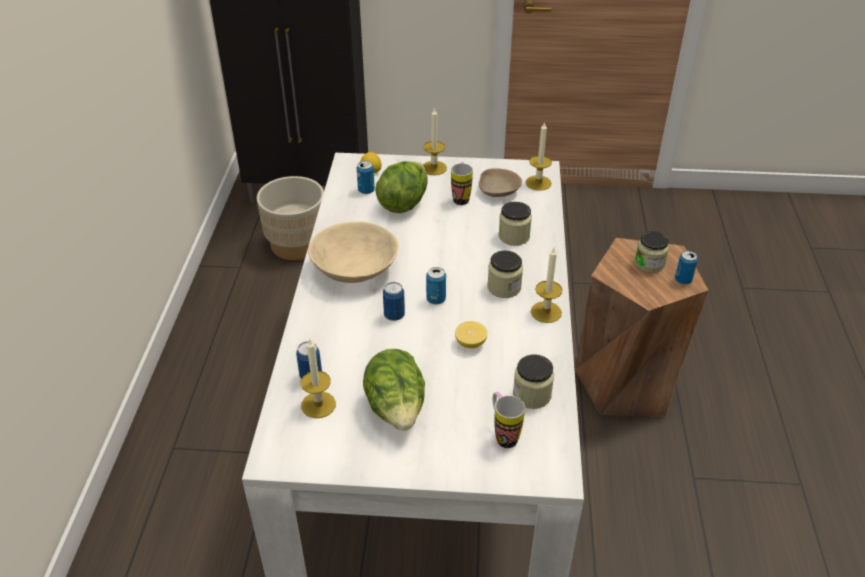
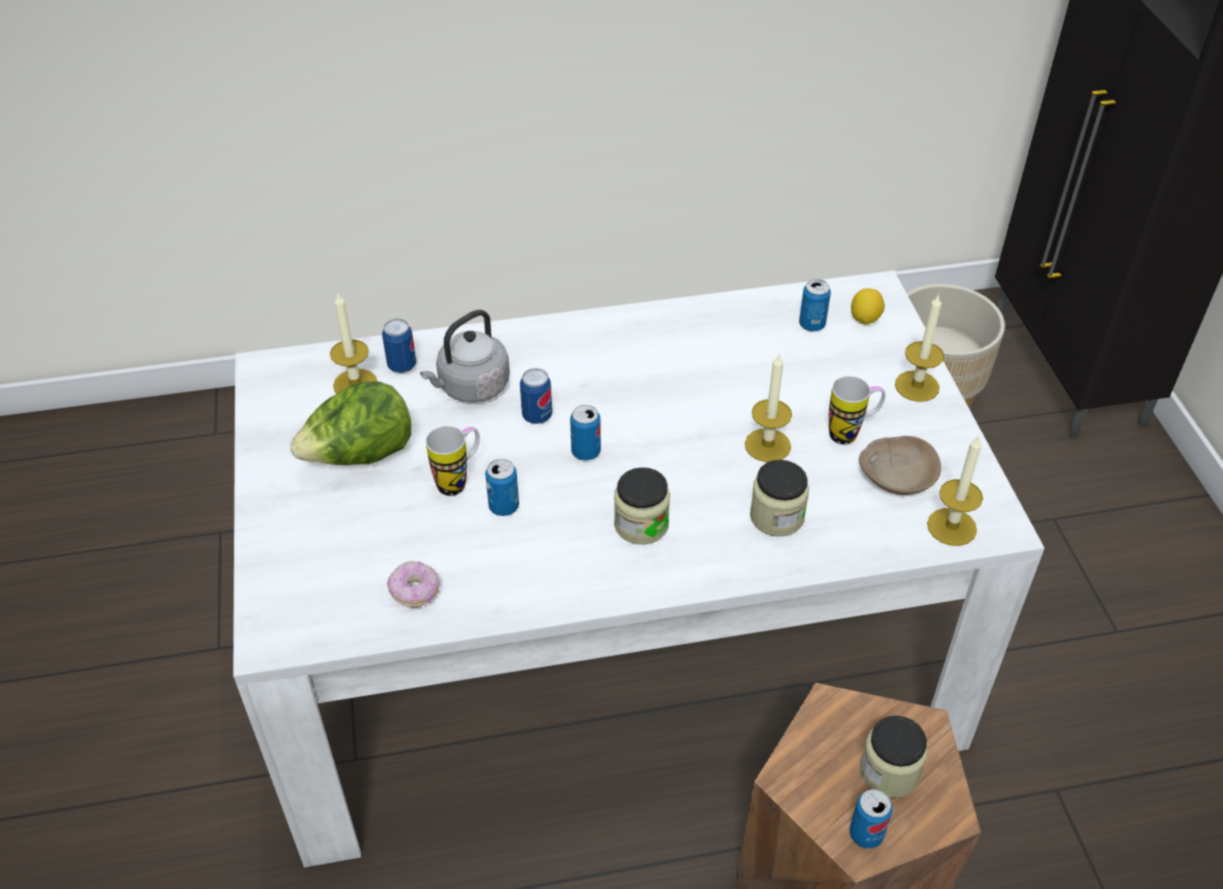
camera: 75 degrees right, 5 degrees up
(351, 343) = (471, 387): none -> grey kettle
(355, 270) = (619, 356): beige bowl -> none
(403, 203) = (801, 371): lettuce -> none
(470, 343) = (504, 506): lemon -> can
(503, 434) = (334, 571): mug -> mug (459, 481)
(532, 395) = (415, 591): jar -> donut
(546, 312) = (600, 584): candle -> candle (767, 445)

